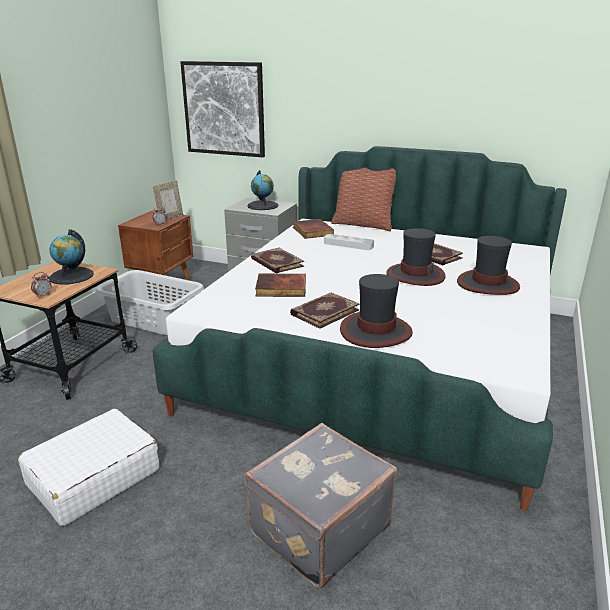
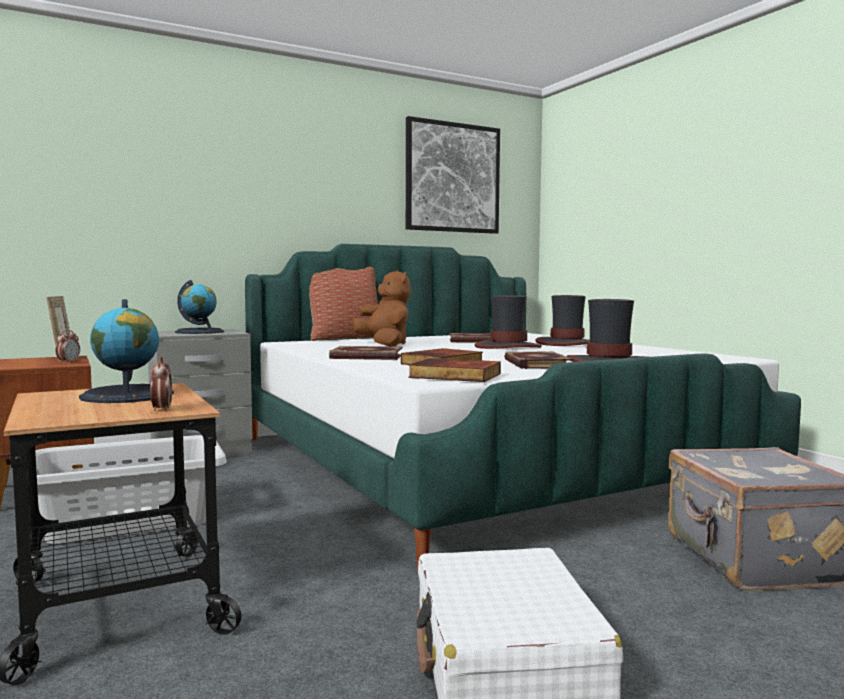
camera: 50 degrees left, 20 degrees down
(224, 109) = (104, 197): picture -> picture (452, 178)
(311, 231) = (312, 344): book -> book (454, 376)
(348, 245) = (384, 345): grey tray -> brown plush toy

